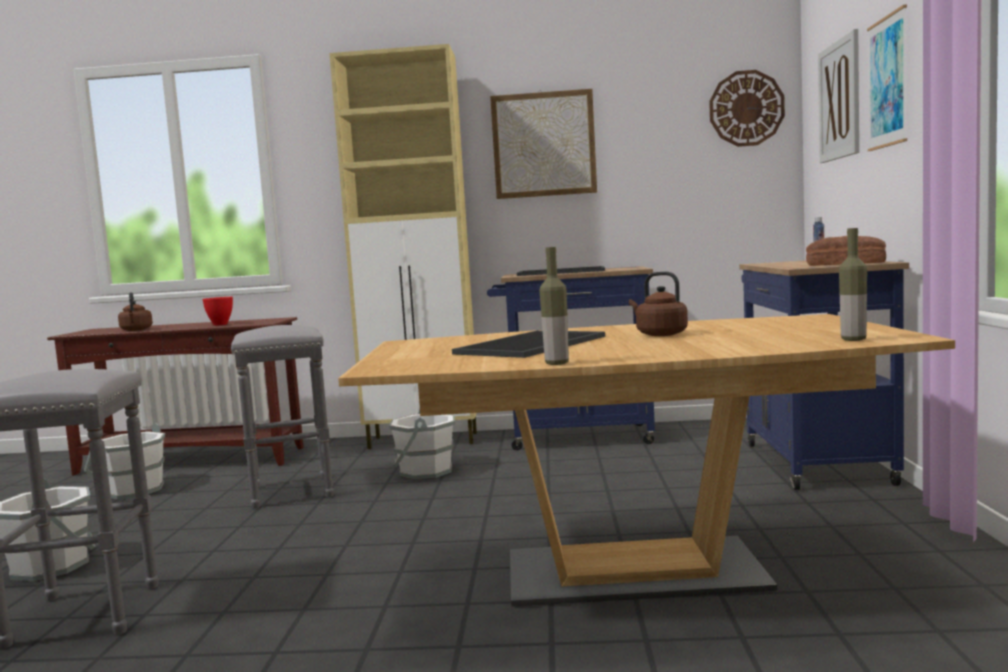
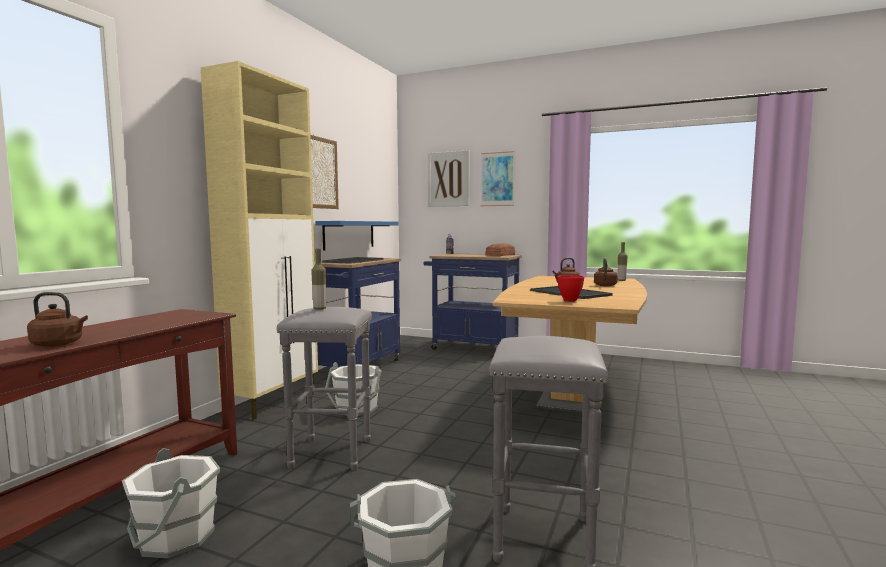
camera: 70 degrees left, 0 degrees up
(221, 324) = (159, 322): red bowl -> red bowl (570, 300)
(556, 363) = (636, 294): bottle -> bottle (319, 309)
(631, 230) = (349, 234): none -> blue shelf
(699, 343) = (605, 286): none -> brown kettle
(746, 108) = (384, 171): wall clock -> none

